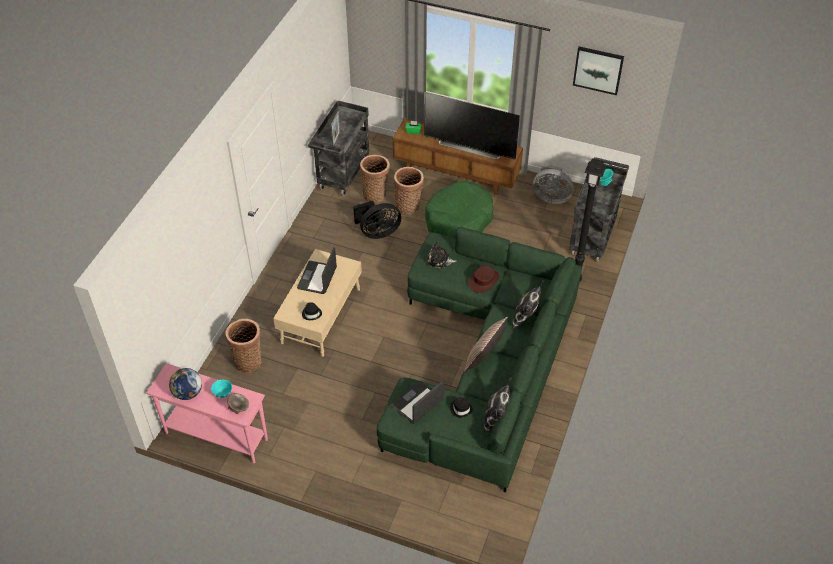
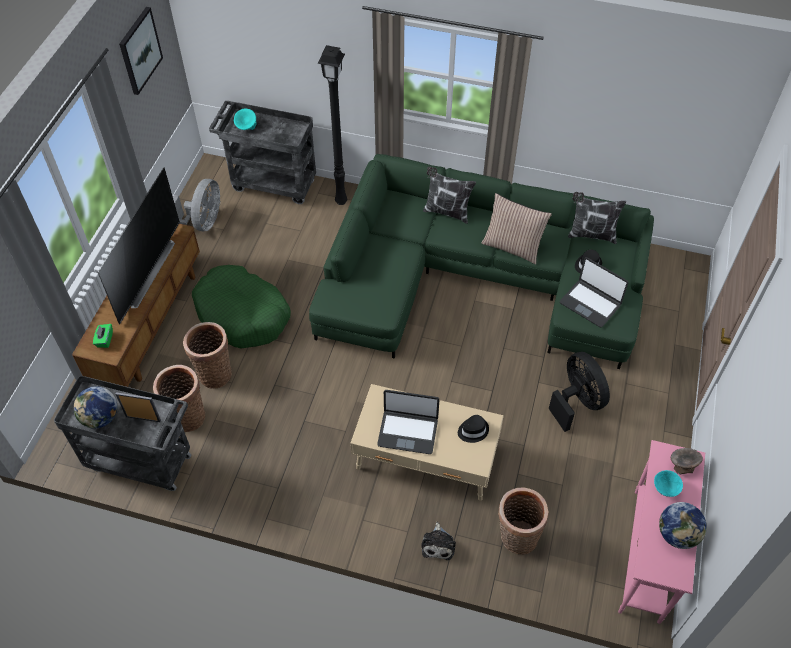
camera: 95 degrees left, 5 degrees up
(340, 122) = (100, 418): none -> globe
(377, 232) = (265, 405): black fan -> black fan (577, 401)
(439, 260) = (364, 295): plush toy -> plush toy (438, 544)
(483, 280) = (394, 251): brown hat -> none

